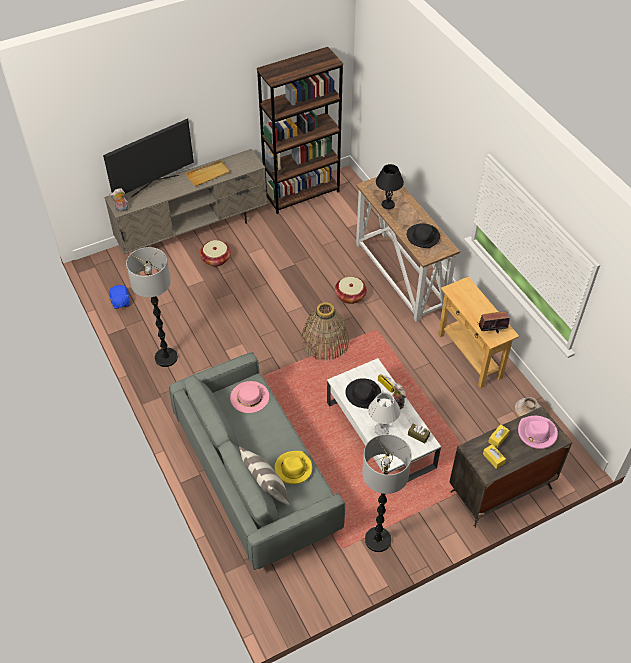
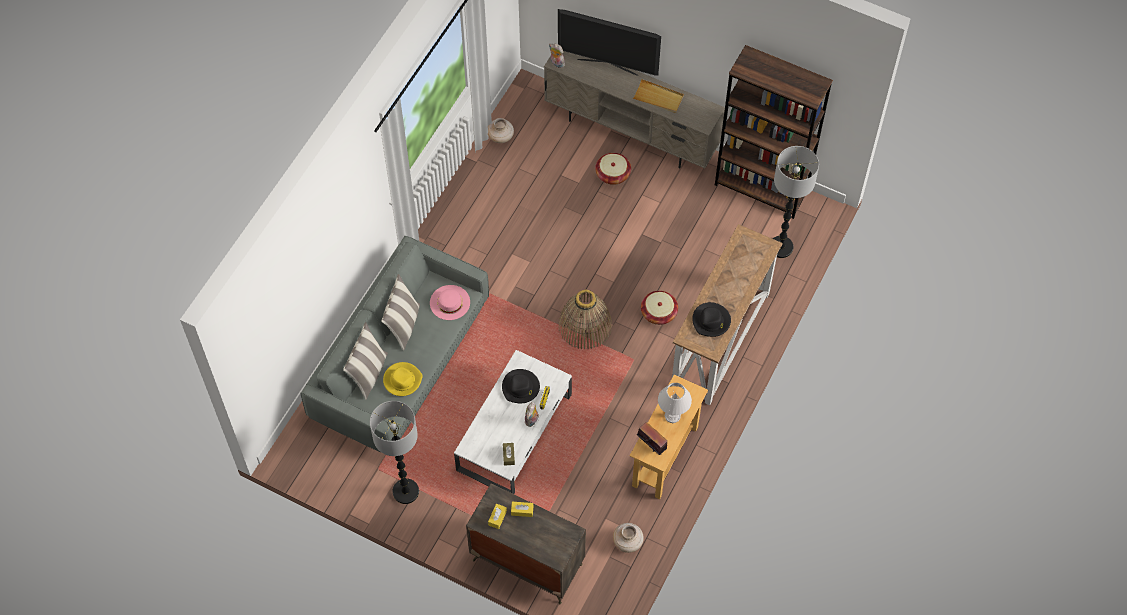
camera: 55 degrees right, 10 degrees up
(120, 302) = (501, 137): blue plush toy -> beige vase
(166, 358) = (468, 215): floor lamp -> floor lamp (780, 247)
(241, 440) = (403, 325): none -> pillow
(382, 430) = (493, 424): white table lamp -> white table lamp (672, 416)
(387, 205) = (731, 267): black table lamp -> none
(536, 433) = (550, 539): pink hat -> none

